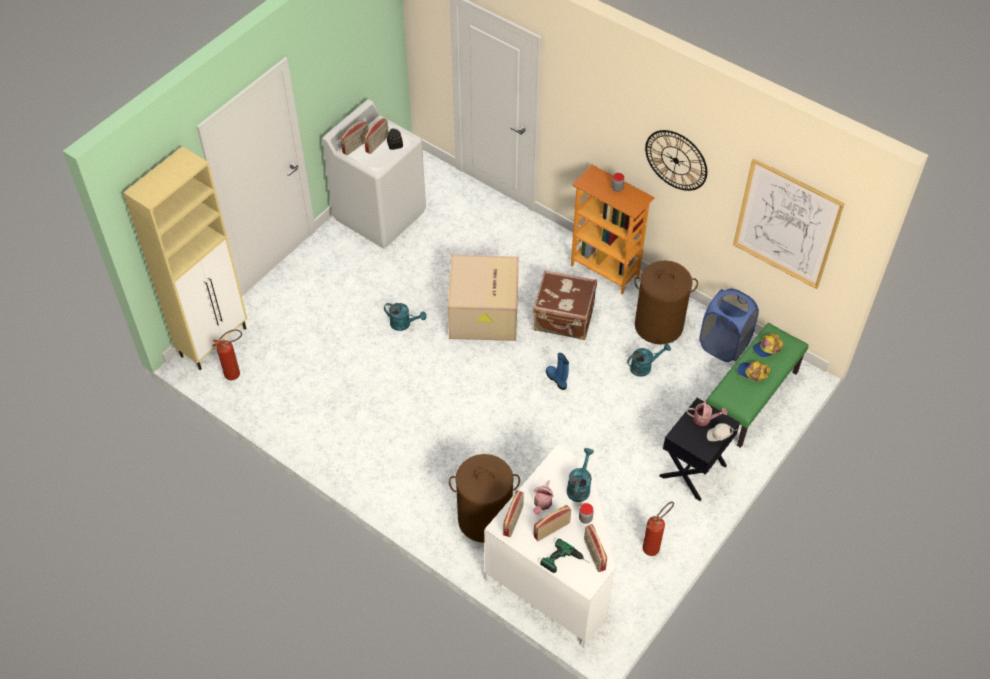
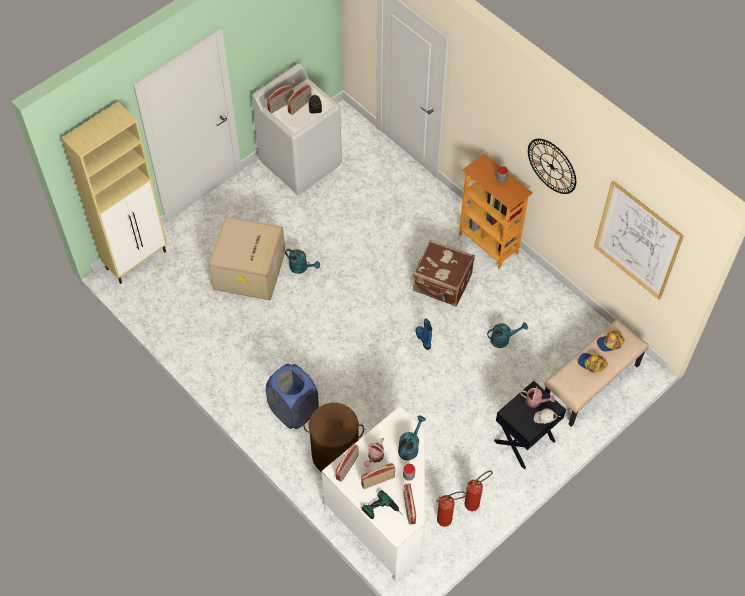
camera: 10 degrees right, 5 degrees up
(236, 373) = (150, 291): fire extinguisher -> fire extinguisher (448, 519)
(485, 314) = (373, 269): cardboard box -> cardboard box (250, 271)
(659, 325) = (525, 303): brown laundry basket -> none
(723, 345) = (579, 329): blue laundry basket -> blue laundry basket (293, 410)
(751, 399) = (591, 384): green bench -> beige bench

